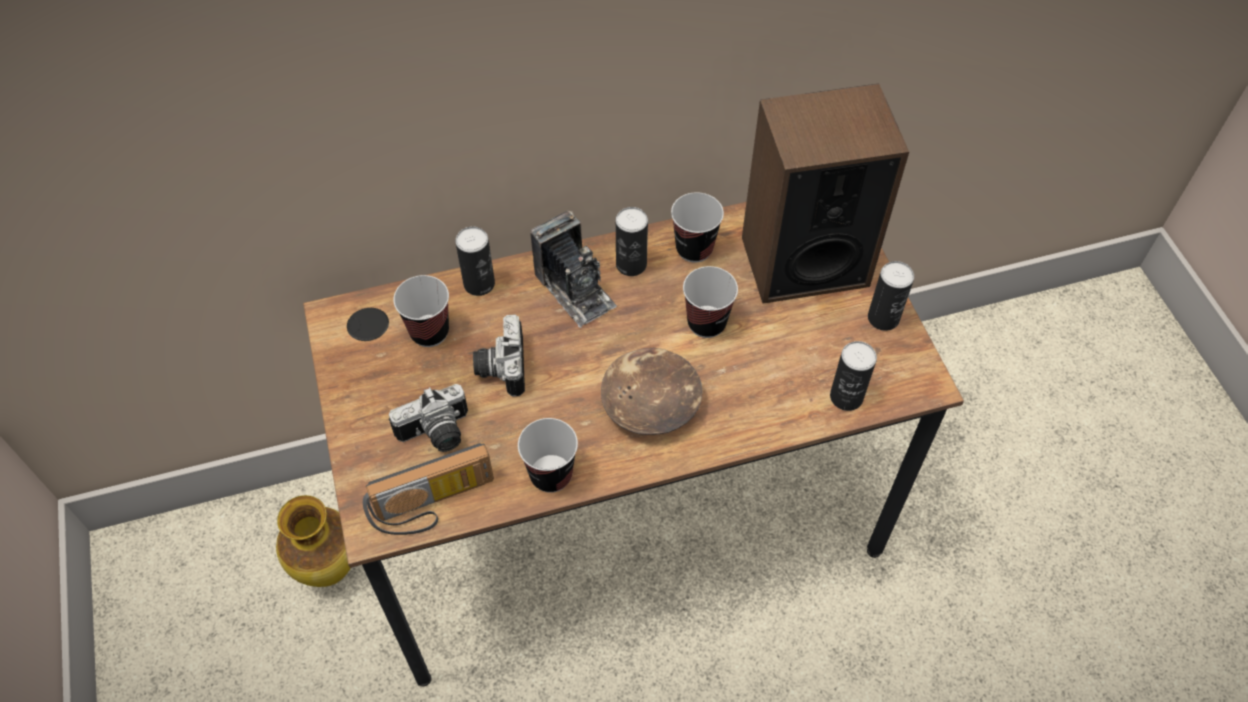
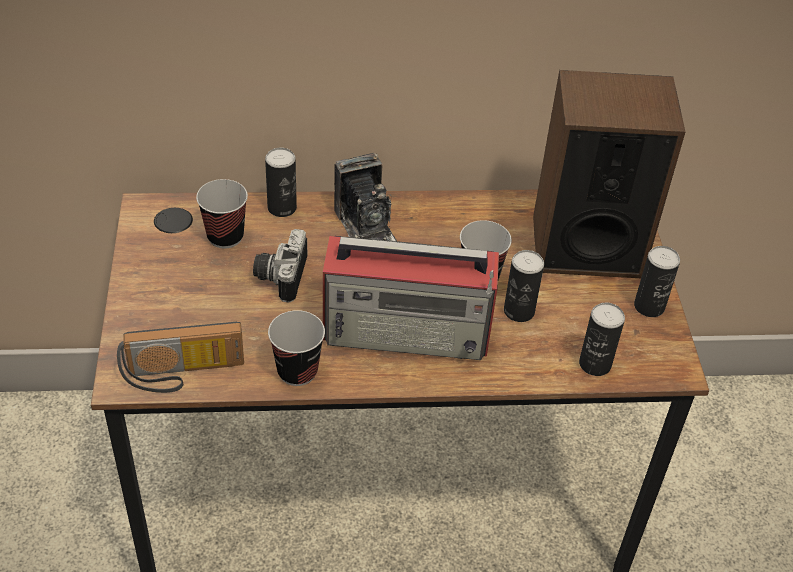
camera: 10 degrees right, 10 degrees down
(331, 570) = (97, 473): vase -> none
(437, 435) = (205, 318): camera -> none
(631, 264) = (424, 218): can -> can (519, 311)
(651, 402) = (409, 331): brown bowl -> radio
(694, 249) = (486, 217): cup -> none

